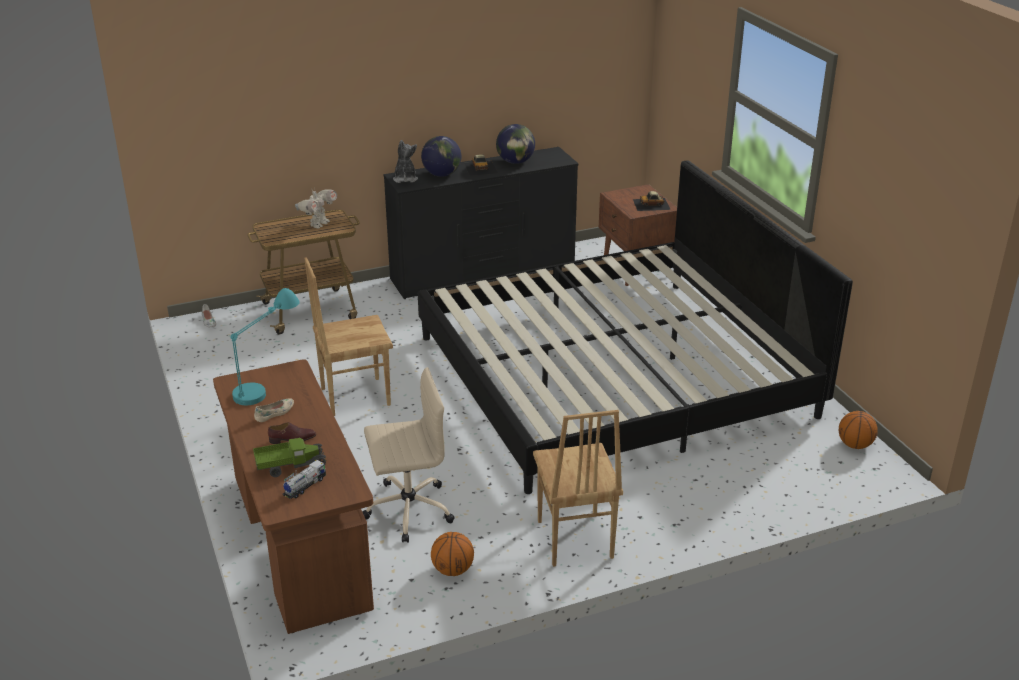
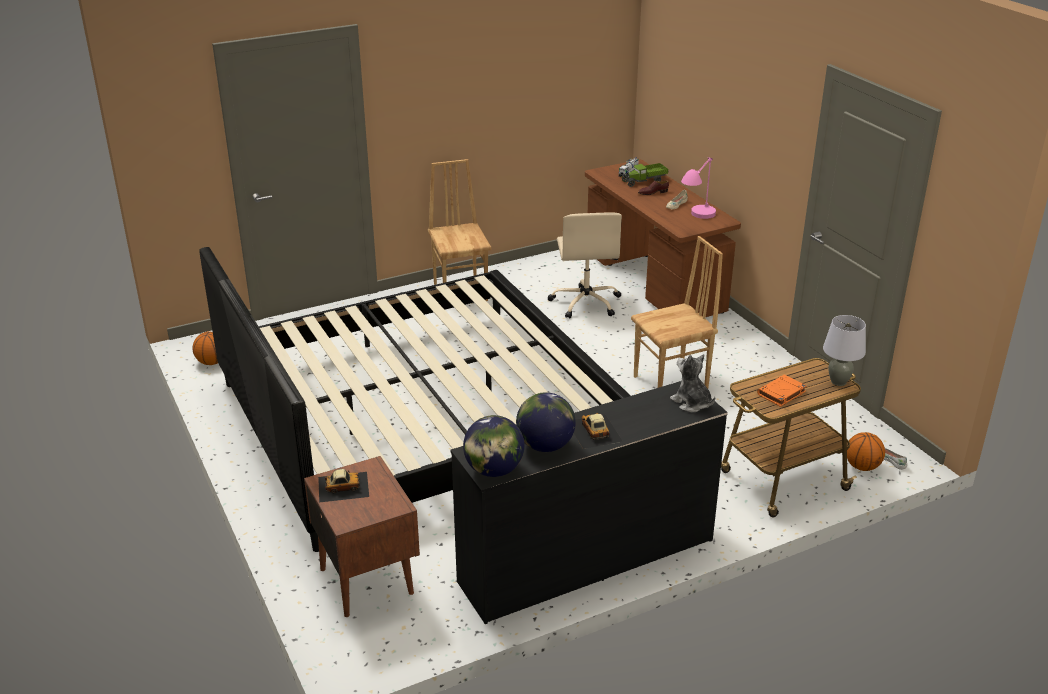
camera: 175 degrees right, 0 degrees up
(266, 228) = (838, 381): none -> grey table lamp
(268, 382) = (696, 222): turquoise table lamp -> pink table lamp
(318, 224) = (781, 393): toy robot -> orange book
(405, 179) = (691, 403): plush toy -> plush toy turned 150 degrees clockwise
(407, 510) = (586, 302): beige office chair -> beige office chair turned 75 degrees counterclockwise
(441, 175) = (644, 413): globe -> globe (494, 470)
(452, 570) = (542, 273): basketball -> basketball (862, 467)

